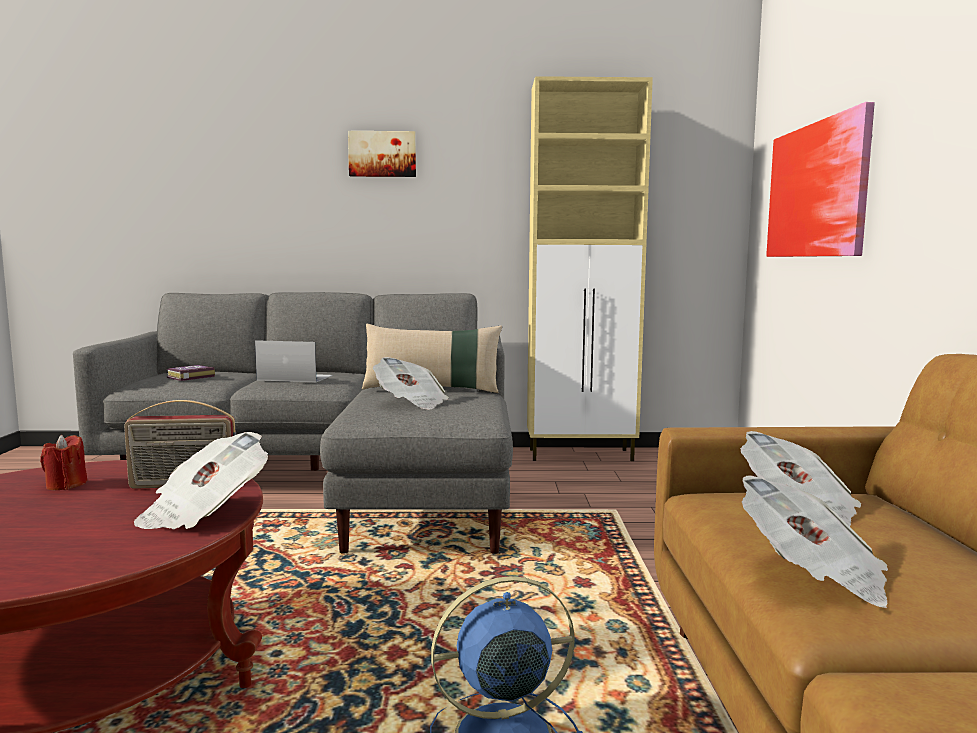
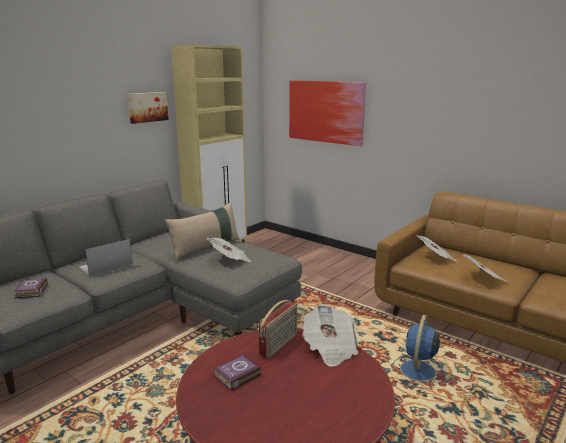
camera: 50 degrees left, 10 degrees up
(66, 485) = (236, 375): red candle -> book
(382, 154) = (83, 90): picture -> picture (147, 107)

